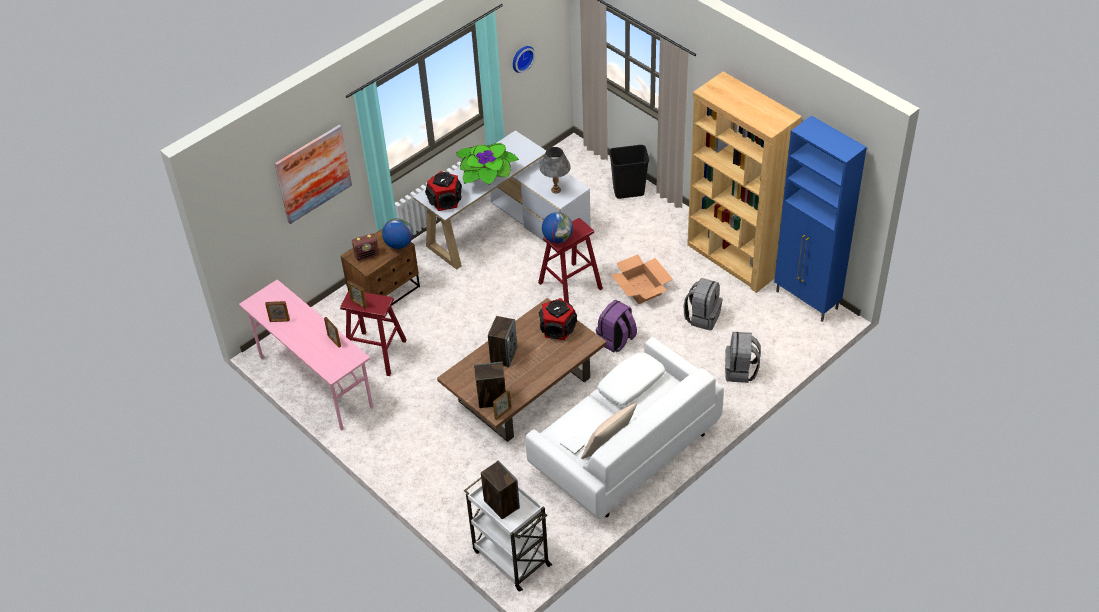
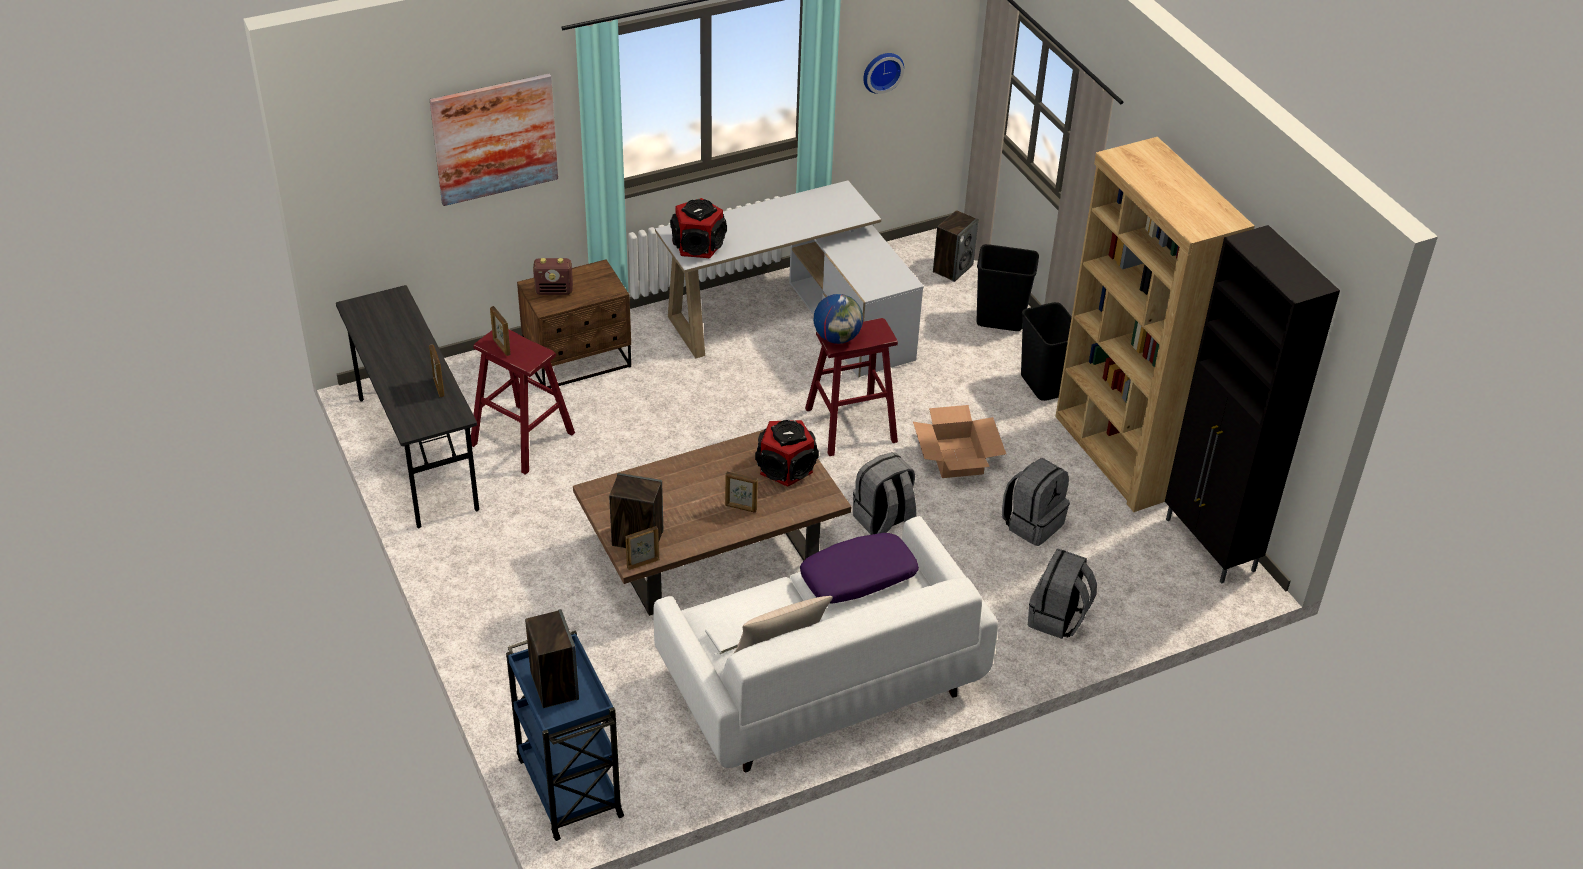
camera: 15 degrees right, 5 degrees down
(279, 321) = (378, 339): picture frame -> picture frame (740, 508)
(315, 382) = (416, 453): pink desk -> grey desk
(399, 244) = (607, 288): globe -> none
(486, 175) = (775, 227): potted plant -> none
(503, 355) = (686, 482): speaker -> speaker (952, 268)
(510, 557) = (568, 785): white cart -> blue cart
(556, 190) = (872, 275): grey table lamp -> none
(616, 340) = (883, 520): purple backpack -> grey backpack
(631, 384) = (858, 578): white pillow -> purple pillow
(671, 227) = (1042, 385): none -> black trash can
(807, 301) = (1210, 546): blue cabinet -> black cabinet

